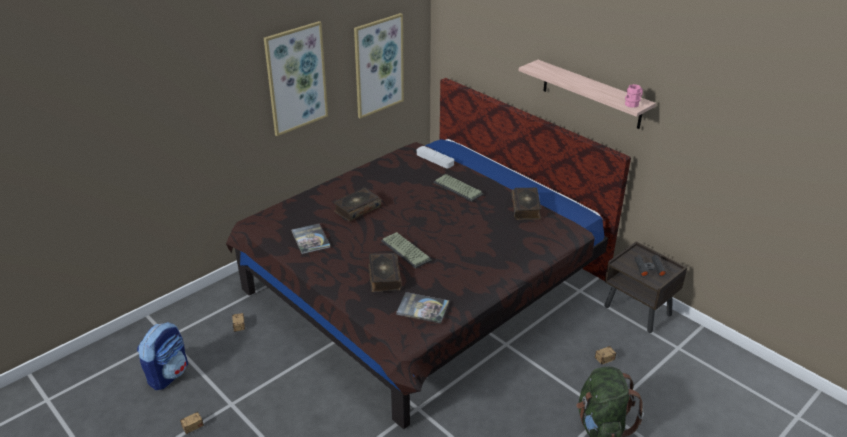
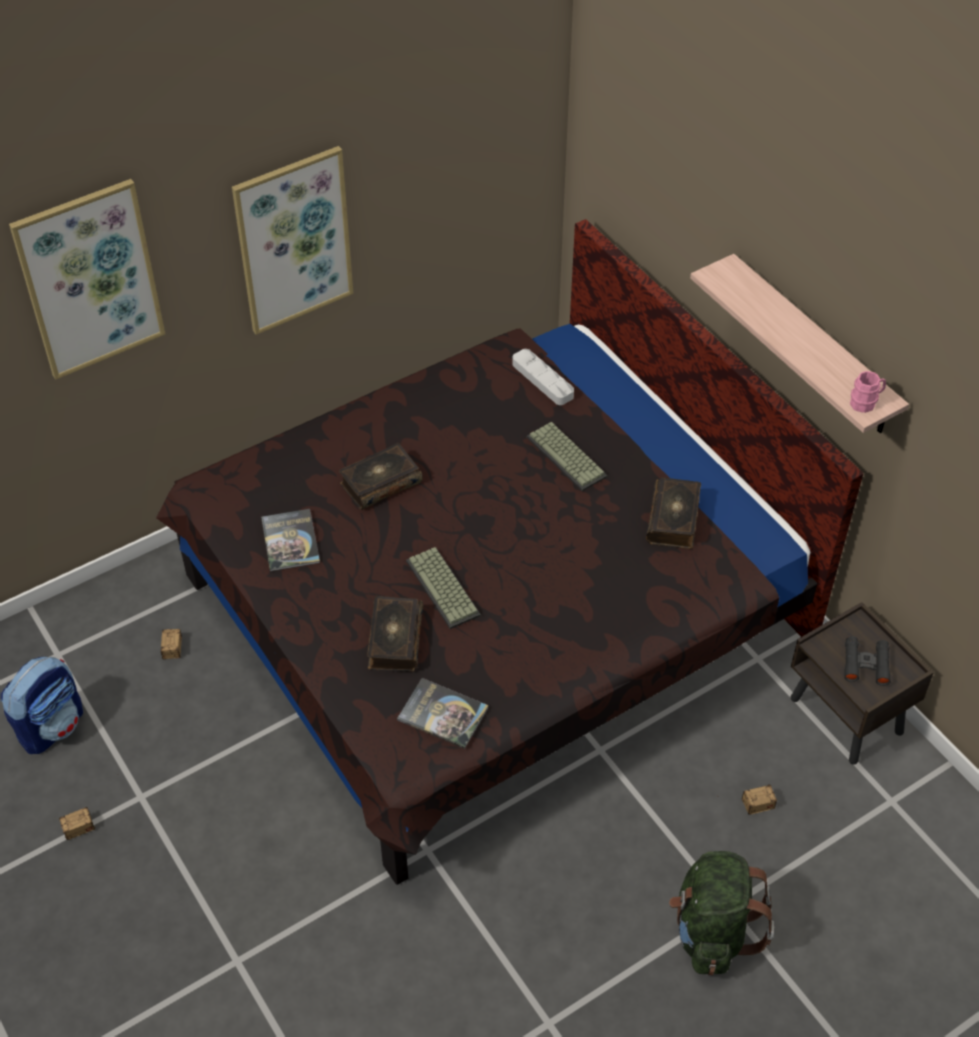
camera: 10 degrees right, 15 degrees up
(378, 65) = (456, 199): picture -> picture (90, 279)

